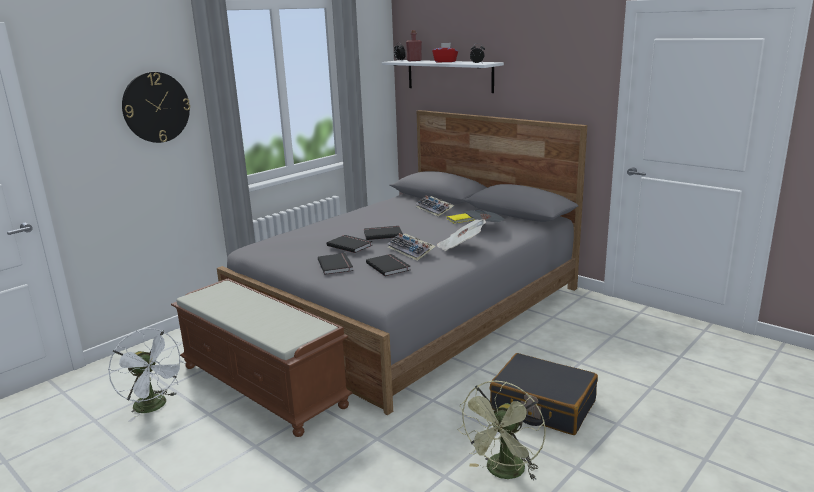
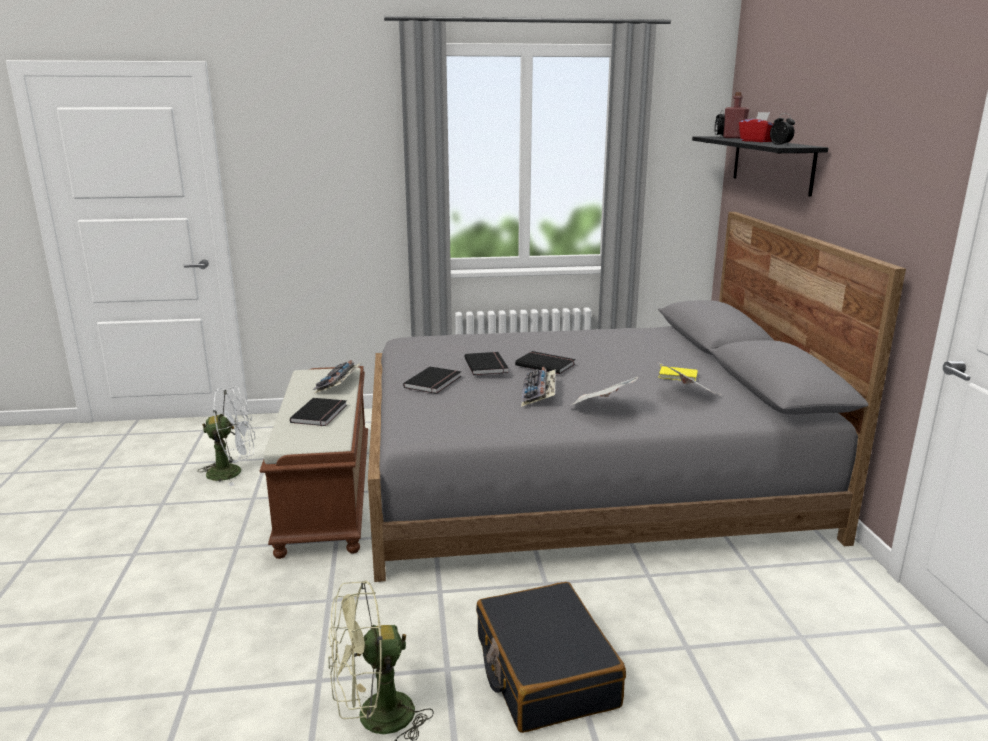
camera: 40 degrees right, 0 degrees up
(155, 406) = (232, 472): white fan -> white fan turned 90 degrees counterclockwise
(156, 107) = (353, 163): wall clock -> none
(389, 266) = (480, 402): black book -> black book (321, 414)
(435, 210) = (670, 355): keyboard -> keyboard (338, 383)
(449, 75) = (772, 164): white shelf -> black shelf

